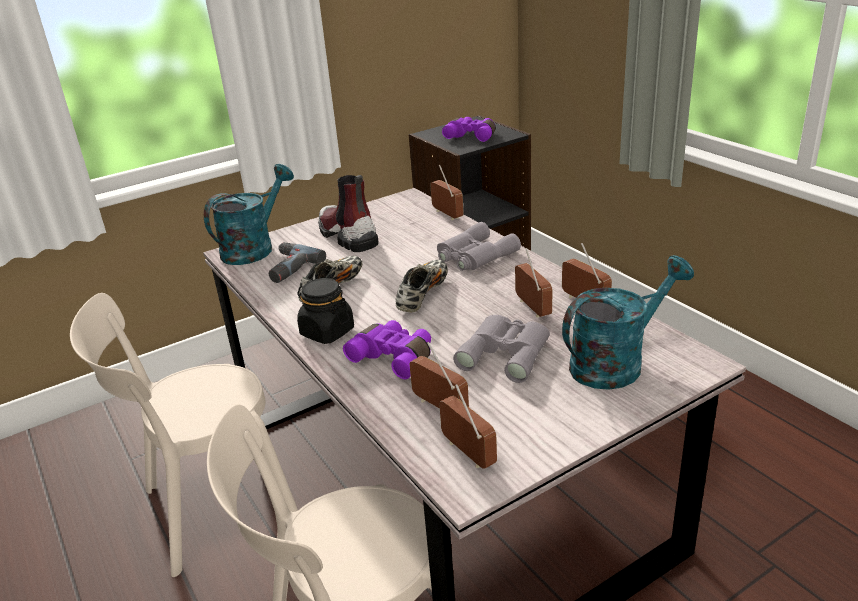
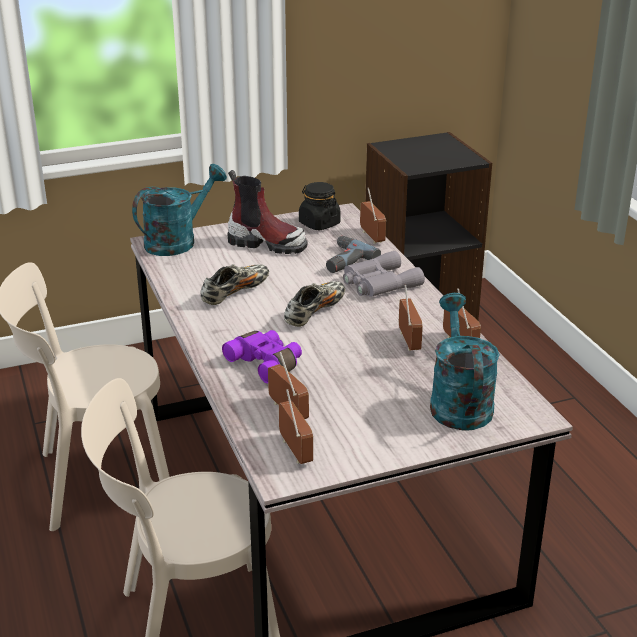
camera: 10 degrees right, 0 degrees up
(287, 268) = (201, 266): power drill -> power drill (342, 260)
(327, 332) = (216, 331): black jar -> black jar (319, 224)
(347, 236) = (267, 243): boot -> boot turned 135 degrees clockwise
(472, 136) = (430, 155): purple binoculars -> none
(506, 352) = (366, 376): grey binoculars -> none
(616, 362) = (458, 402): turquoise watering can -> turquoise watering can turned 75 degrees counterclockwise

